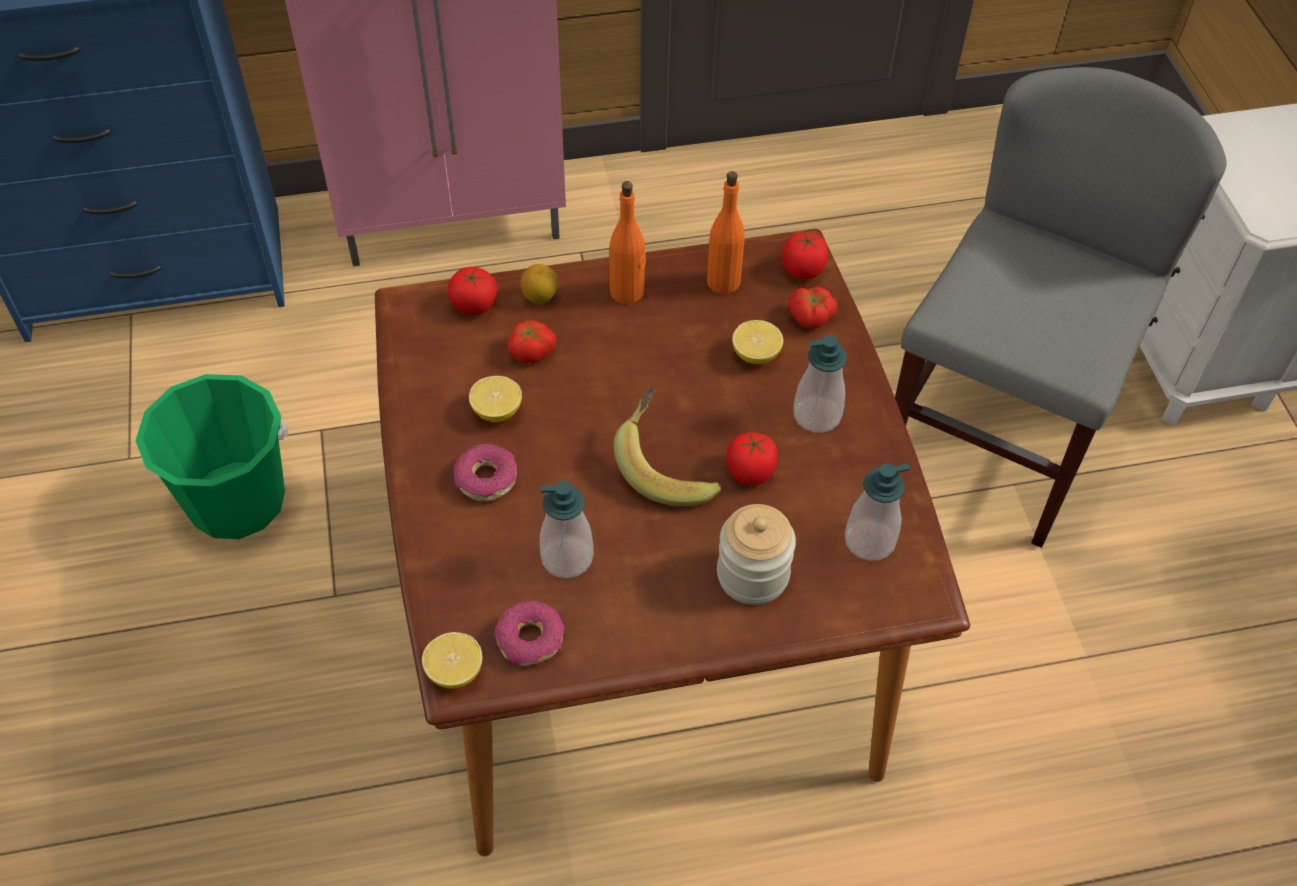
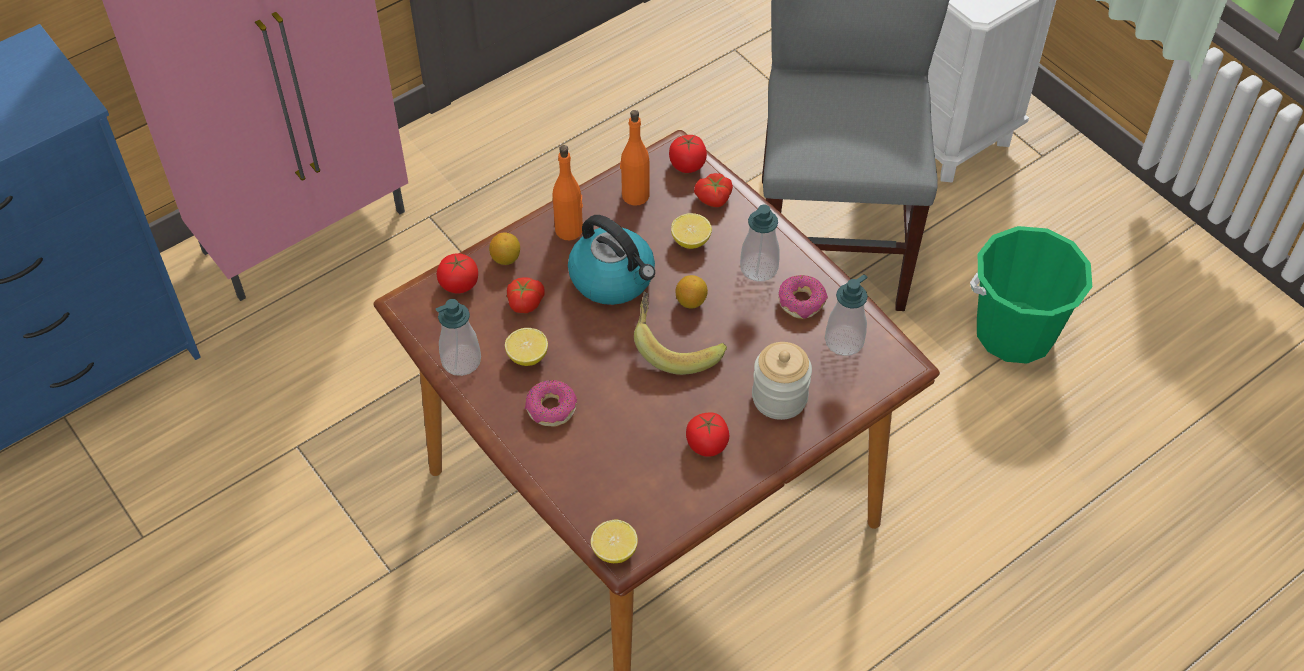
camera: 25 degrees left, 0 degrees up
(237, 501) = (261, 532): green bucket -> green bucket (1014, 332)
(530, 639) = (654, 506): donut -> donut (801, 302)
(567, 557) = (644, 439): soap dispenser -> soap dispenser (461, 361)
(643, 363) = (613, 278): none -> kettle
(715, 422) = (691, 301): none -> lemon
(750, 471) = (736, 326): tomato -> tomato (707, 444)

